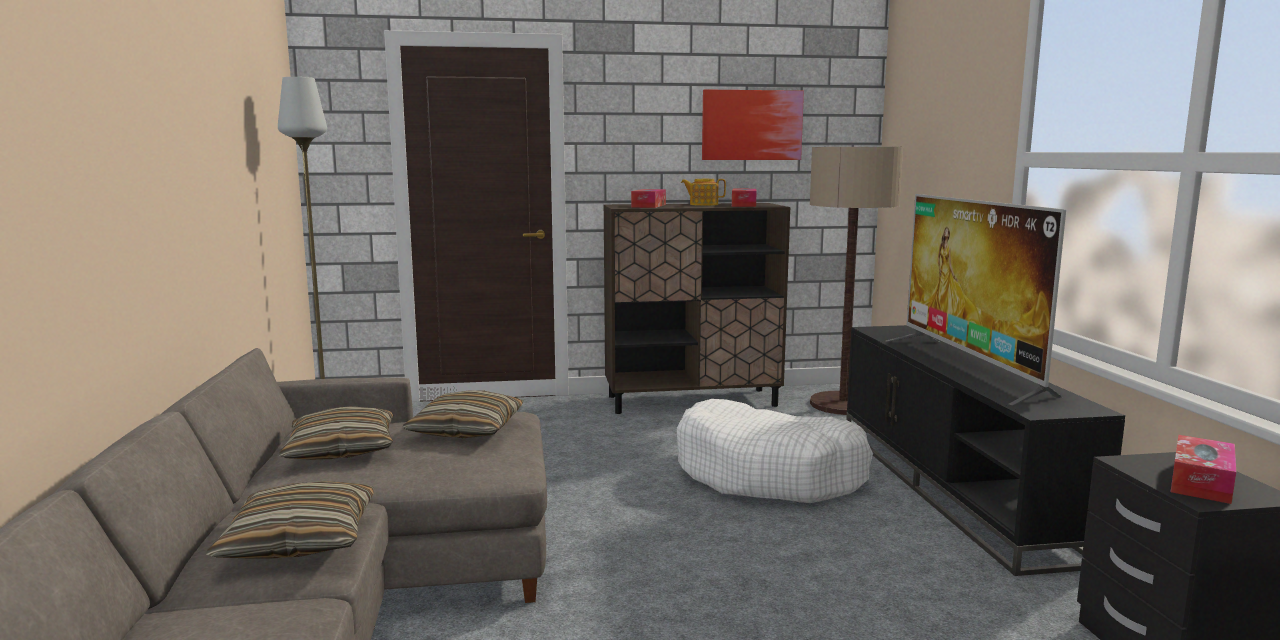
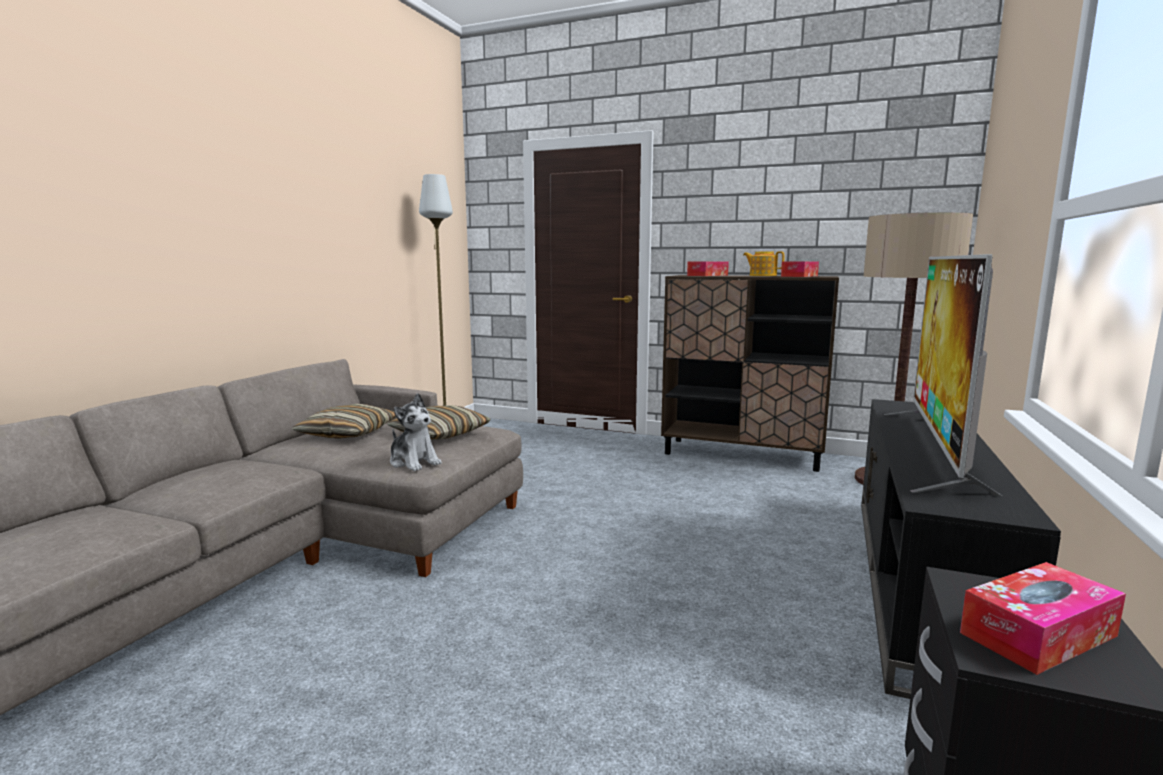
camera: 30 degrees right, 0 degrees up
(300, 539) = (224, 482): pillow -> none
(494, 467) = (414, 462): none -> plush toy
(751, 125) = (825, 201): picture -> none
(769, 474) = (735, 527): white dog bed -> none

